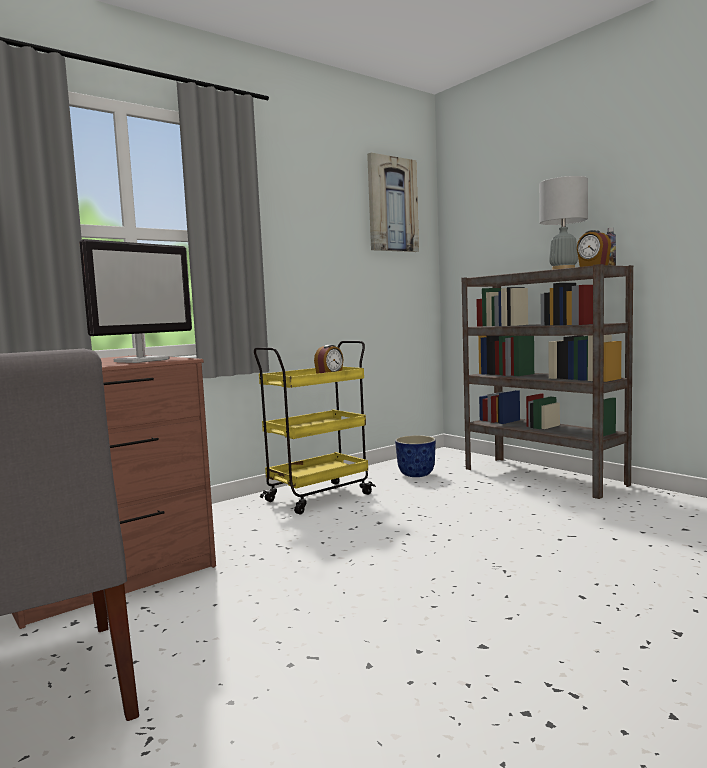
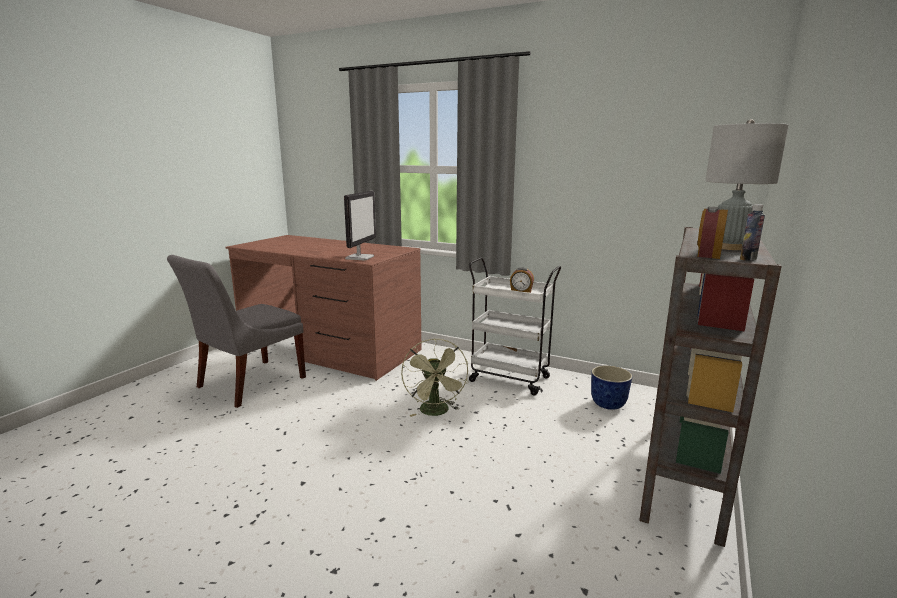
camera: 65 degrees right, 10 degrees up
(142, 361) = (360, 257): monitor -> monitor turned 90 degrees counterclockwise
(319, 497) = (510, 379): yellow cart -> white cart
(359, 541) = (436, 412): none -> green fan
(392, 204) = (689, 128): picture -> none

